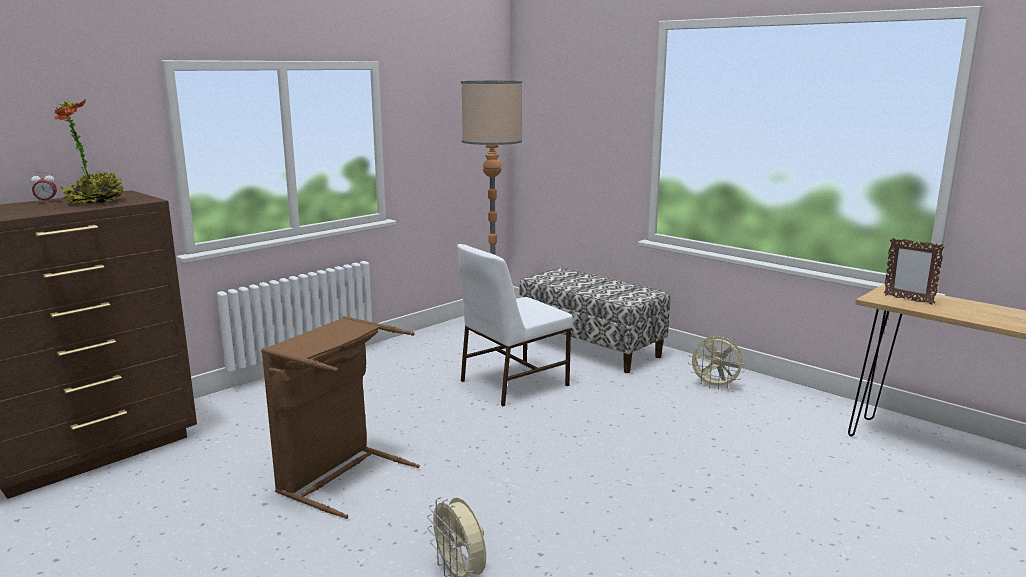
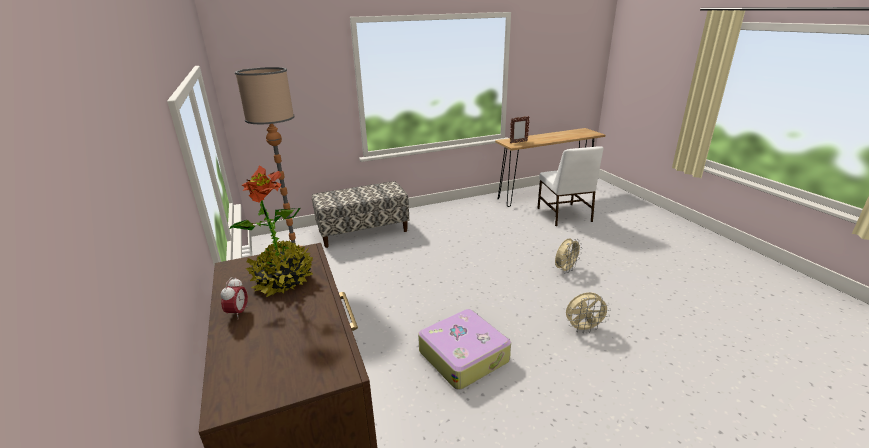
camera: 65 degrees left, 10 degrees up
(339, 476) = (464, 355): brown laundry basket -> suitcase
(512, 383) = (387, 267): white chair -> white chair (564, 215)
(715, 386) = (442, 216): beige fan -> beige fan (565, 270)

